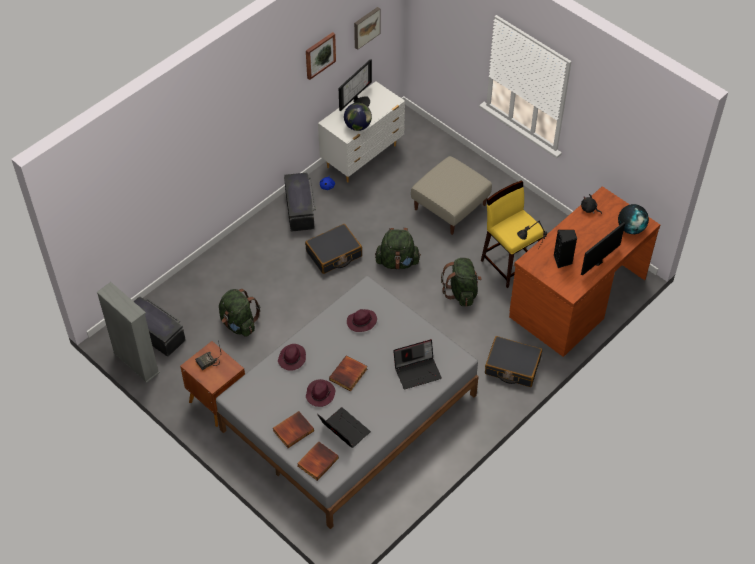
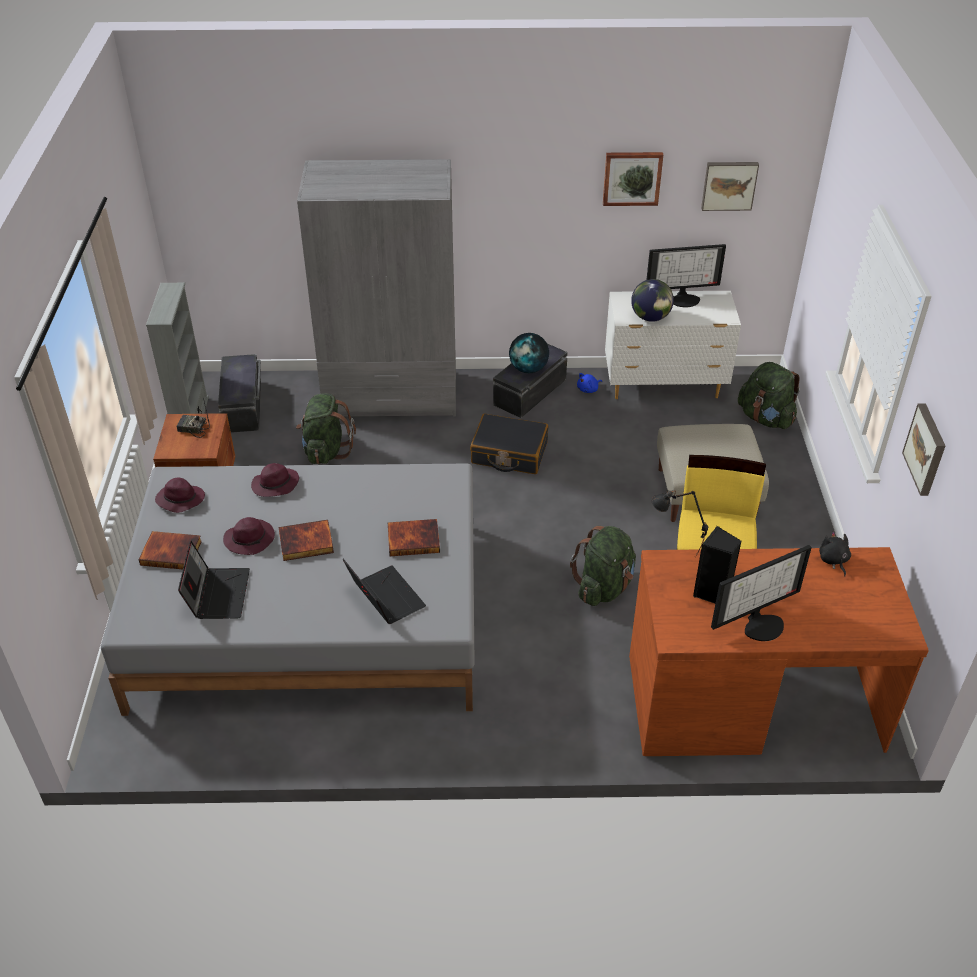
camera: 45 degrees right, 10 degrees down
(229, 265) = (391, 395): none -> grey wardrobe
(317, 461) = (146, 602): book -> book (414, 539)
(361, 322) = (396, 503): purple hat -> purple hat (180, 499)
(397, 262) = (569, 506): green backpack -> green backpack (765, 418)
(417, 371) = (384, 597): laptop -> laptop turned 150 degrees counterclockwise
(512, 366) = (560, 714): black suitcase -> none
(595, 260) = (761, 624): monitor -> monitor turned 150 degrees clockwise
(603, 133) = (927, 449): none -> picture
(631, 228) = (871, 624): globe -> globe (528, 369)

